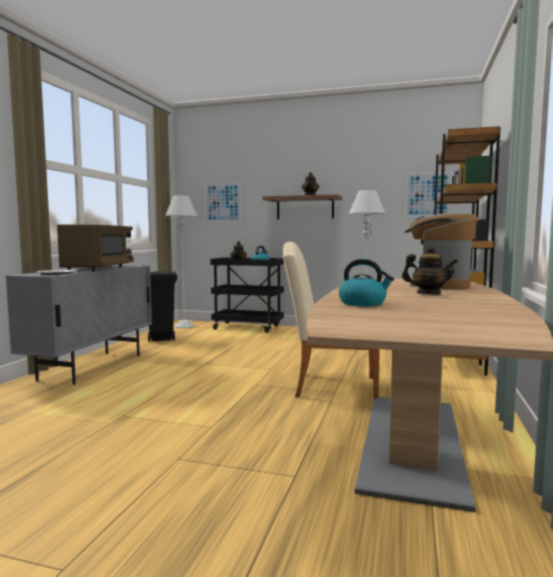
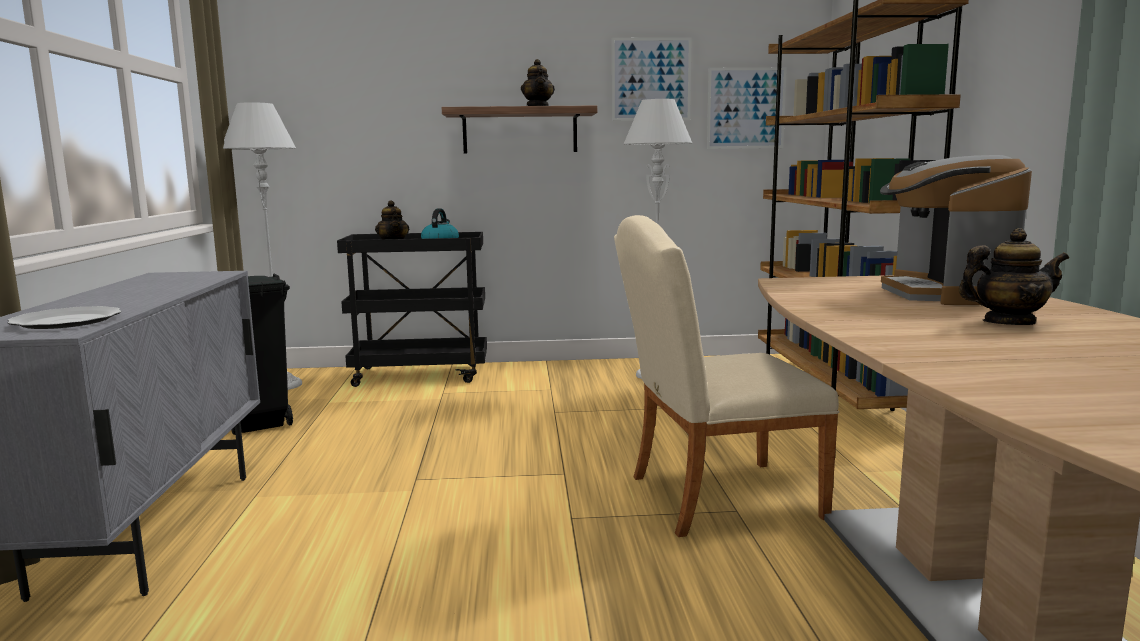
camera: 20 degrees left, 5 degrees up
(99, 268) = (144, 291): brown microwave -> none
(223, 202) = (342, 118): picture -> picture (651, 79)
(363, 303) = (1003, 369): kettle -> none

